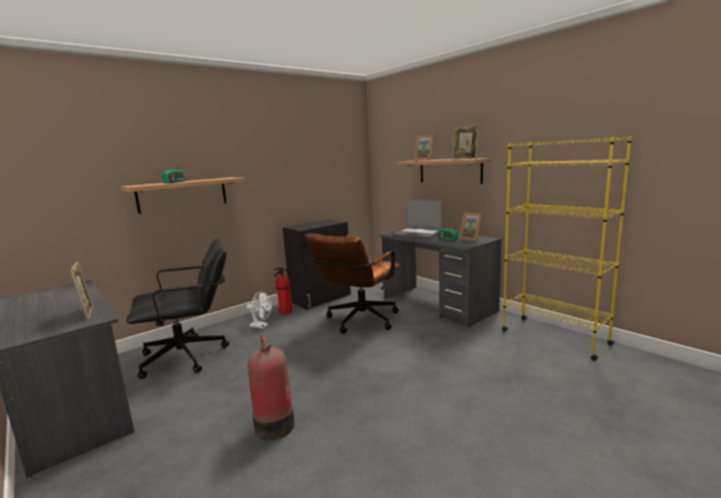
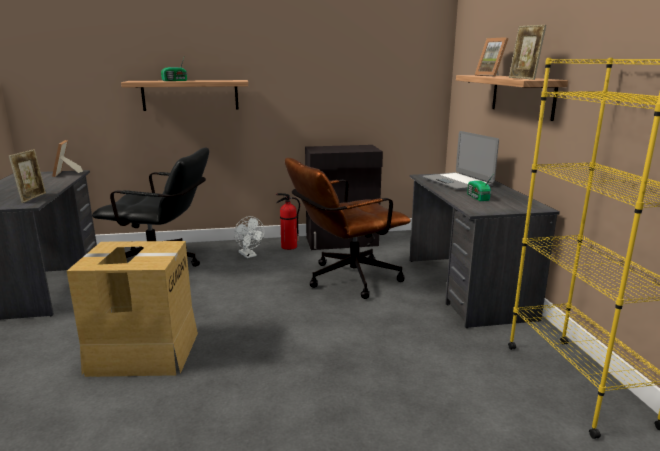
camera: 30 degrees right, 5 degrees up
(274, 424) = (143, 352): fire extinguisher -> cardboard box
(471, 239) = (512, 203): picture frame -> picture frame (66, 174)

